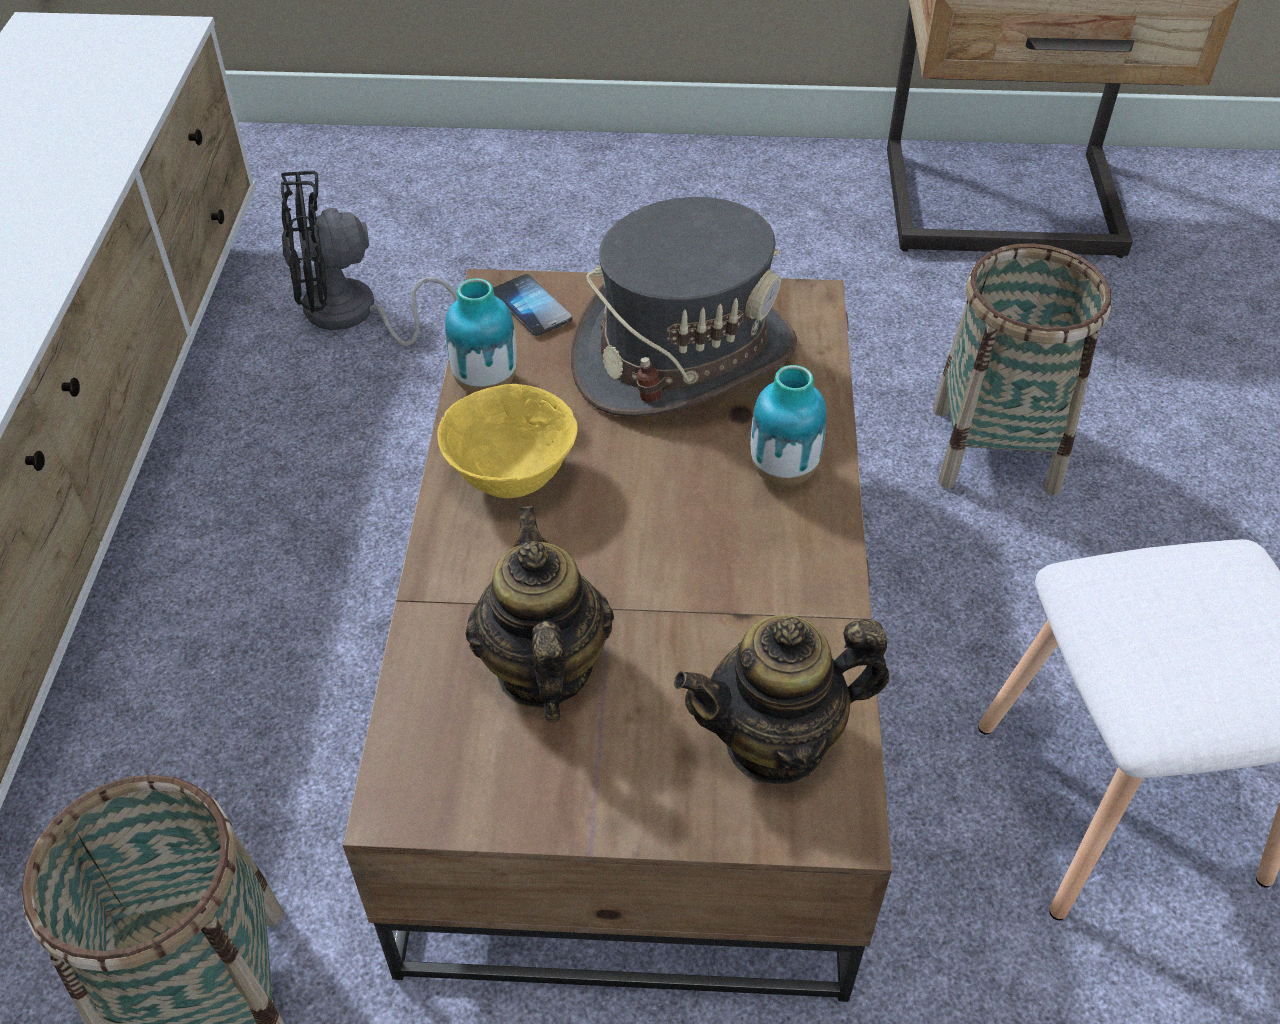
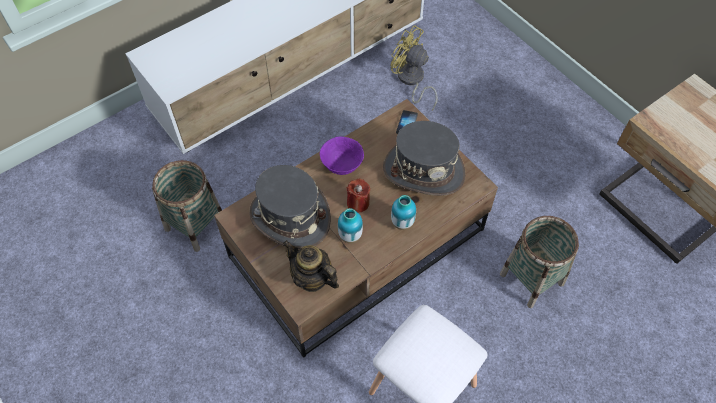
camera: 50 degrees right, 10 degrees up
(353, 316) = (411, 81): black fan -> yellow fan
(486, 384) = (368, 136): vase -> vase (350, 236)
(511, 477) = (342, 166): yellow bowl -> purple bowl
(542, 670) = (290, 217): teapot -> grey hat
(646, 513) = (358, 203): none -> red candle

